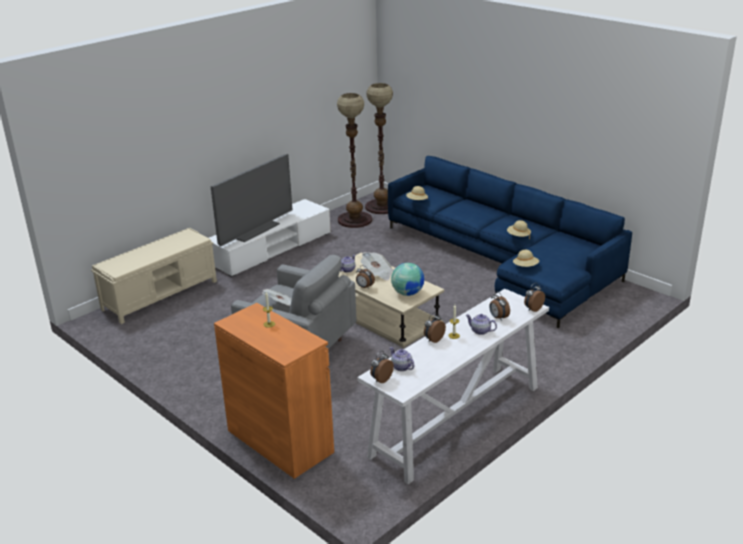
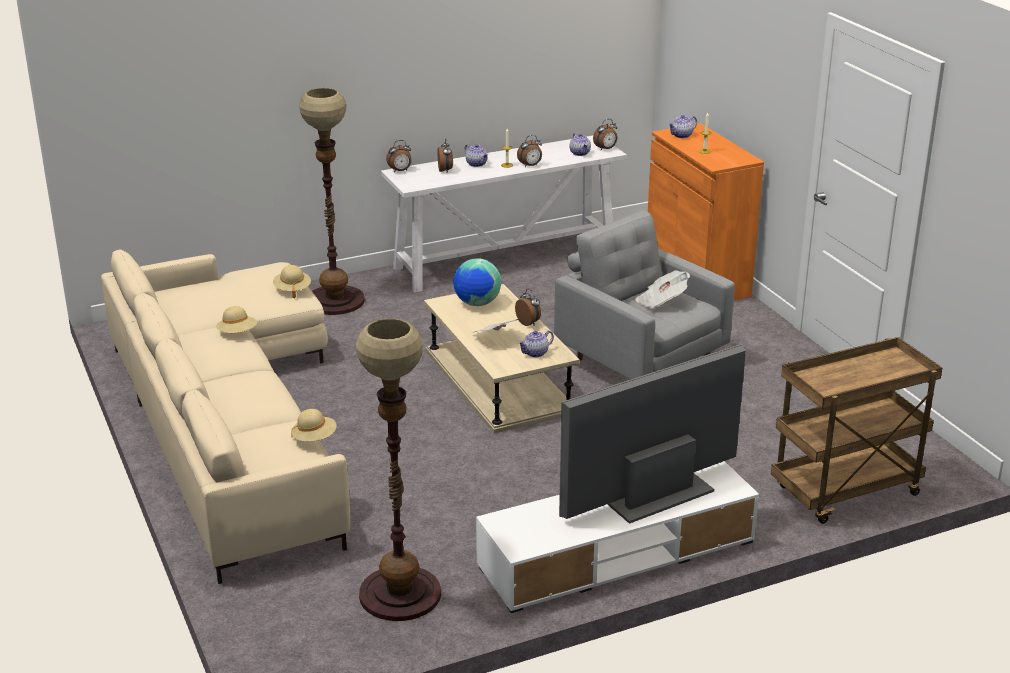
camera: 160 degrees left, 0 degrees up
(161, 295) = (845, 493): beige bench -> brown cart
(296, 341) = (682, 135): none -> teapot
(381, 207) = (309, 622): floor lamp -> floor lamp (335, 301)
(504, 261) = (230, 422): blue sofa -> beige sofa

